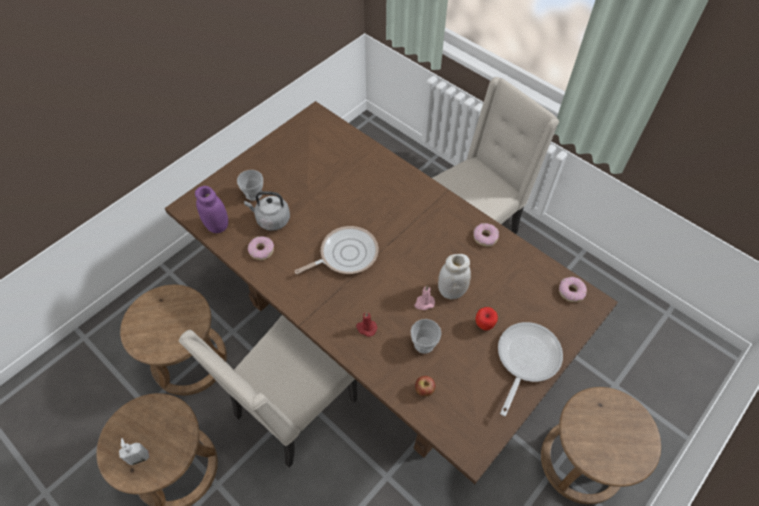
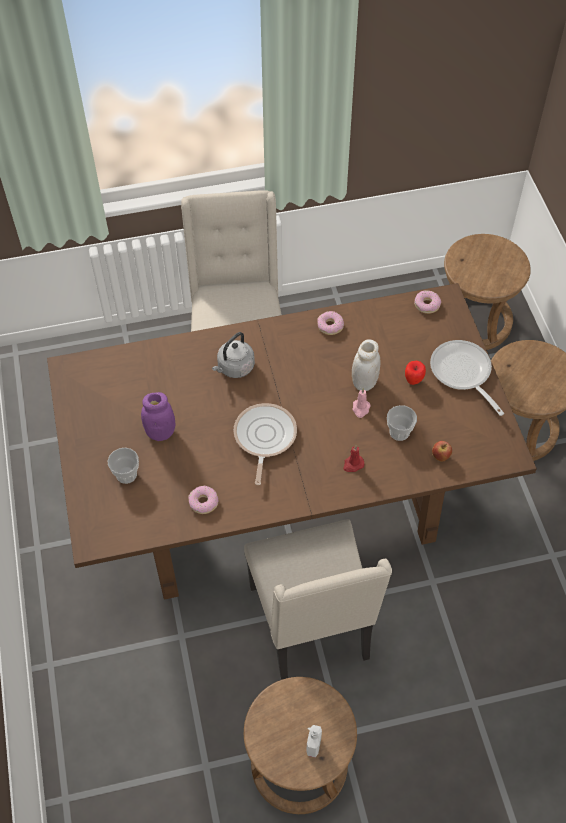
camera: 55 degrees left, 0 degrees up
(190, 361) = (185, 695): brown stool -> brown stool (474, 321)
(217, 226) = (140, 526): purple jar -> purple jar (160, 432)
(271, 220) = (173, 476): grey kettle -> grey kettle (234, 368)

